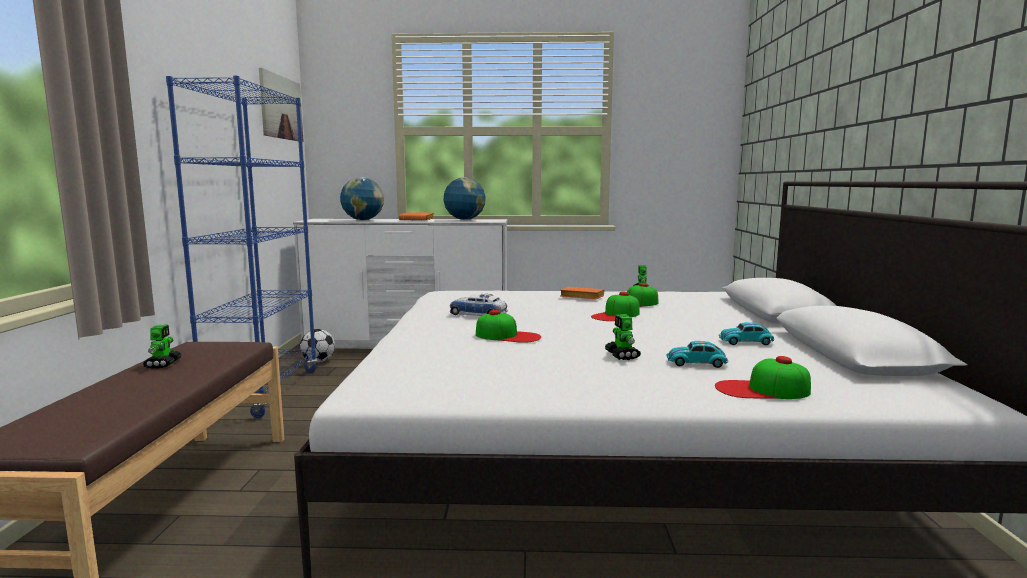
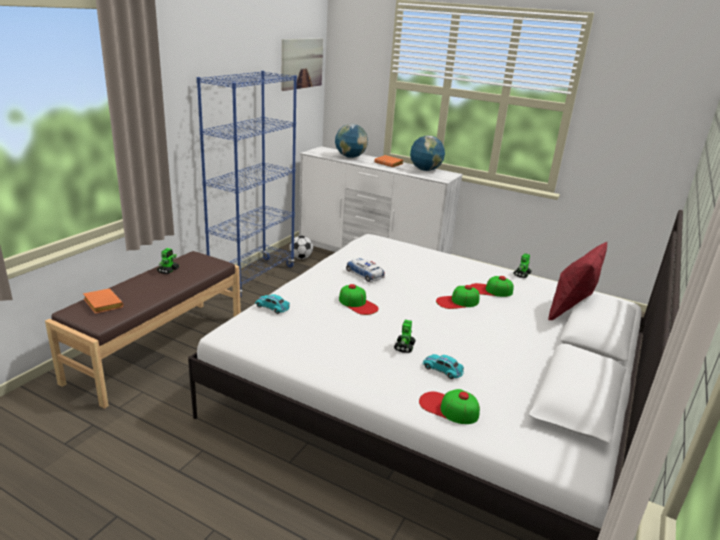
camera: 25 degrees right, 15 degrees up
(580, 297) = (461, 271): orange book -> orange book (101, 304)
(728, 304) = (570, 310): none -> red pillow
(746, 342) = (511, 360): turquoise toy car -> turquoise toy car (272, 307)

